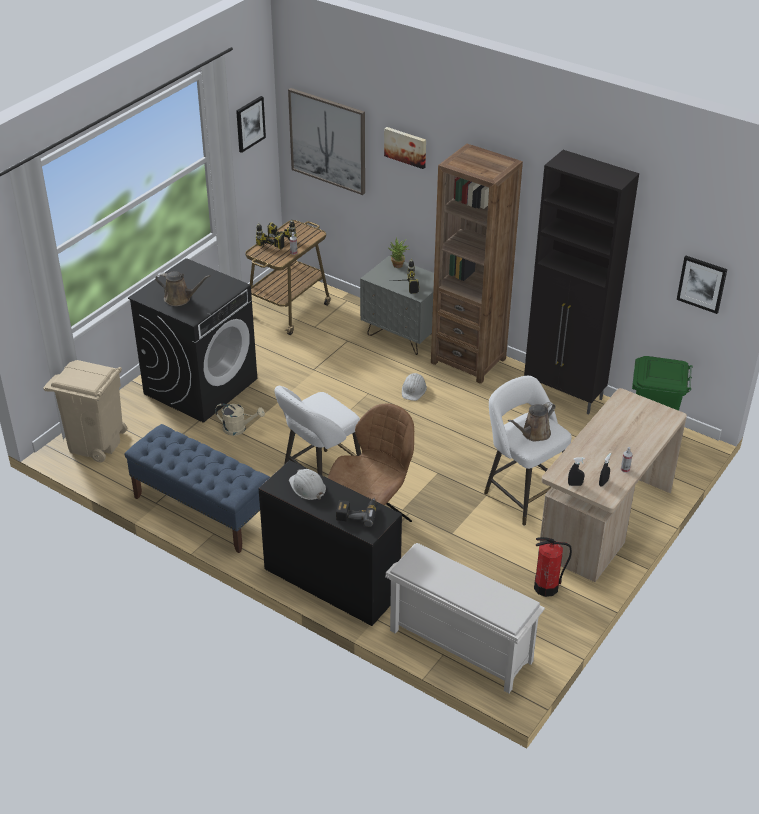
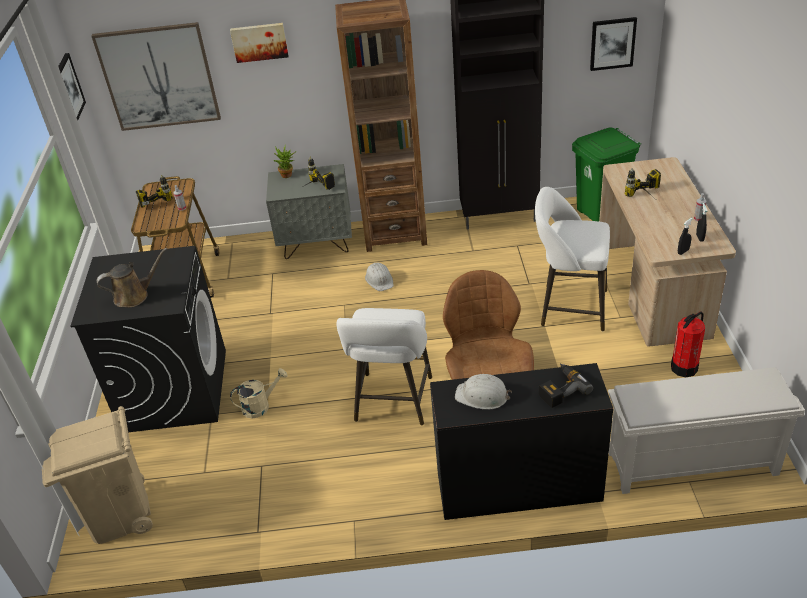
camera: 35 degrees left, 0 degrees up
(201, 510) = (314, 506): blue bench -> none
(265, 251) = (152, 220): power drill -> power drill (647, 198)
(533, 434) = (583, 237): brown watering can -> none

